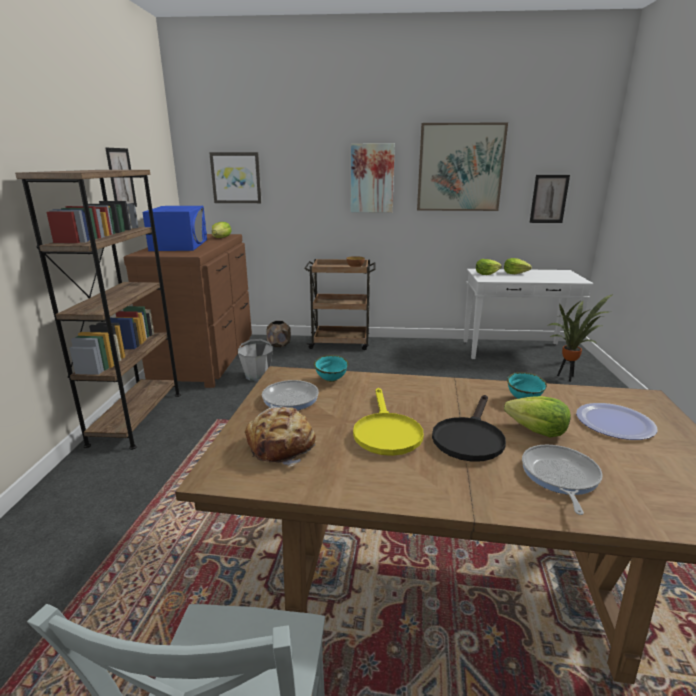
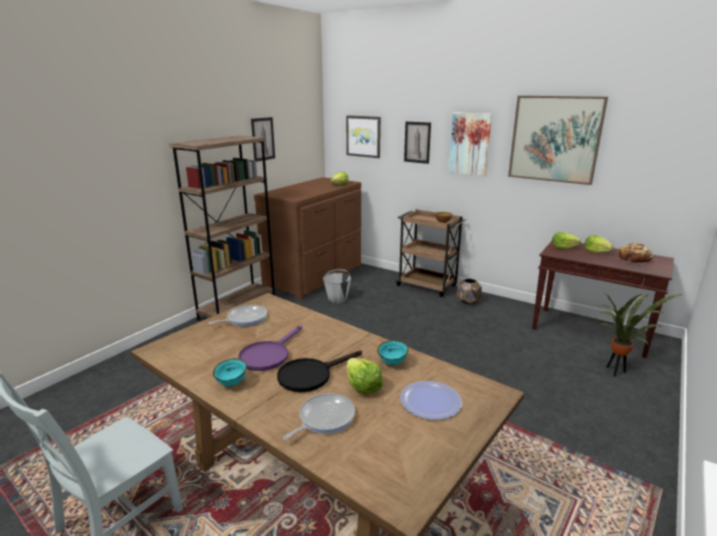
camera: 30 degrees right, 0 degrees up
(179, 245) = (301, 188): blue microwave -> none
(279, 345) = (377, 277): brown planter -> brown planter (468, 301)
(282, 446) = (204, 344): bread -> bread (634, 259)
(332, 380) = (289, 312): turquoise bowl -> turquoise bowl (232, 383)
(386, 432) = (268, 355): yellow frying pan -> purple frying pan
(516, 351) = (591, 332): white console table -> brown console table
(549, 199) = (653, 178): picture -> picture (417, 142)

